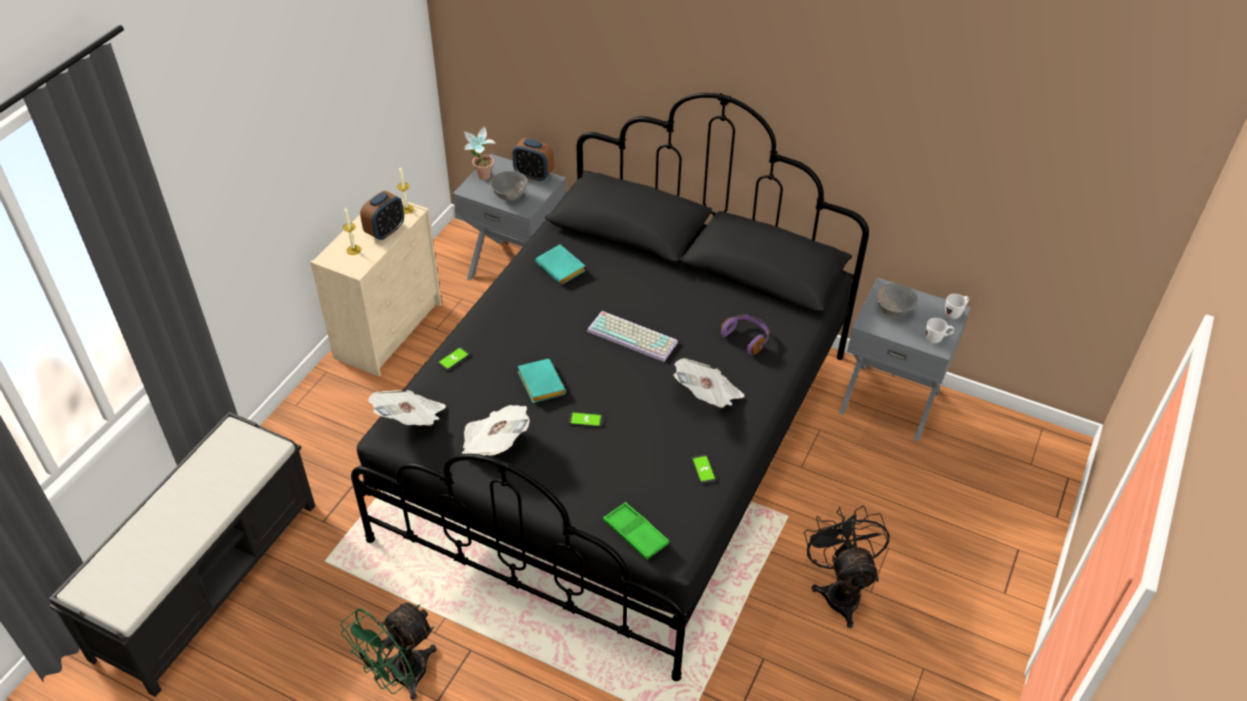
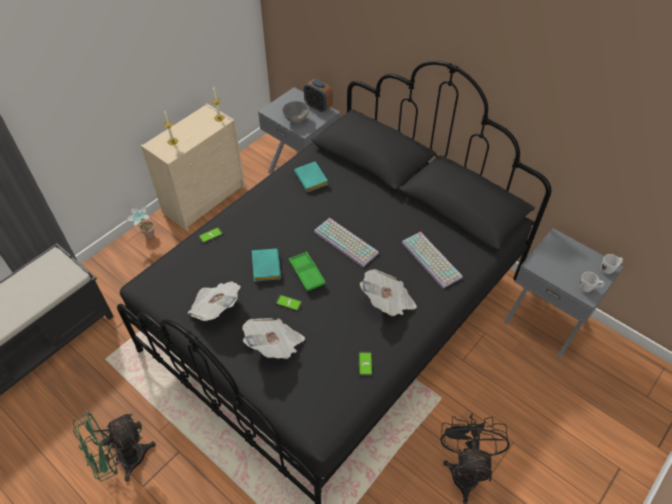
camera: 15 degrees right, 5 degrees up
(385, 231) = (199, 131): alarm clock -> none
(411, 419) = (163, 276): newspaper -> newspaper (275, 345)
(482, 179) = (281, 104): potted plant -> potted plant (147, 237)
(635, 534) = (294, 408): green tray -> green tray (306, 273)
(746, 338) = (432, 259): purple headphones -> keyboard
(893, 312) = (557, 258): grey bowl -> none

